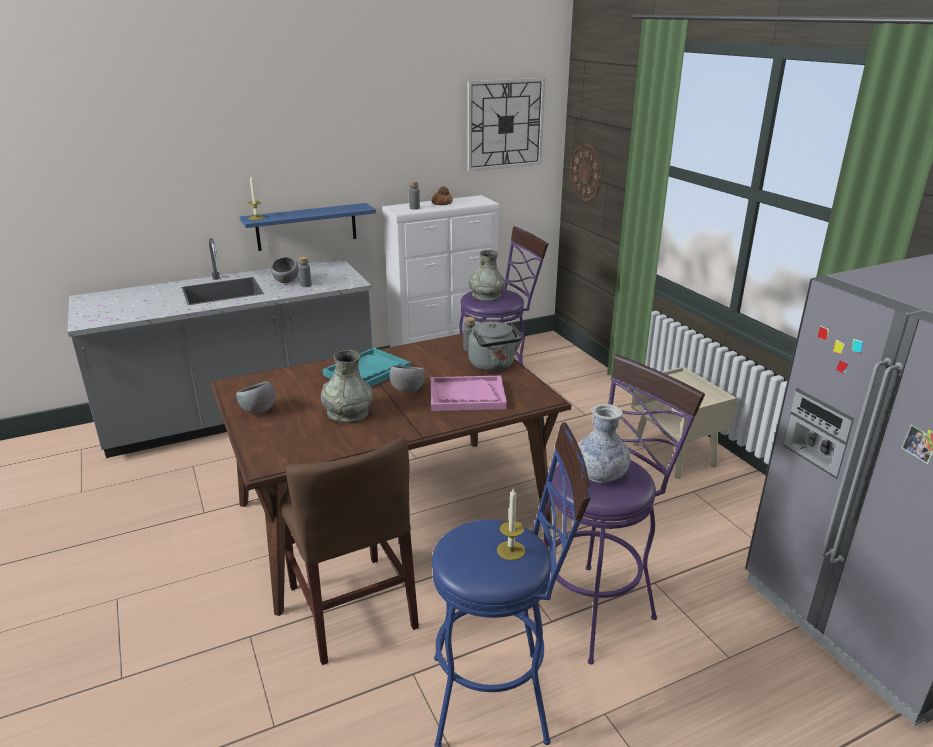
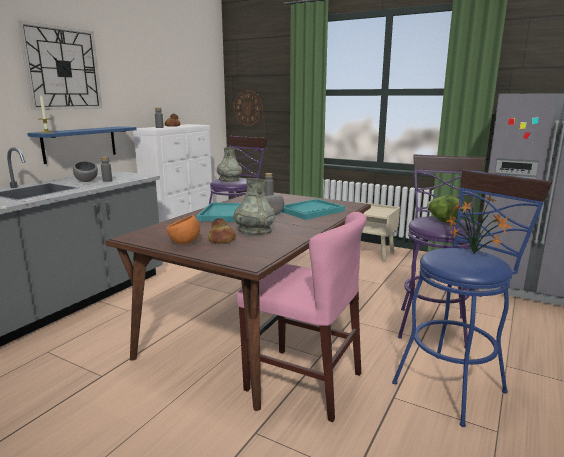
camera: 35 degrees left, 10 degrees down
(258, 411) = (184, 243): grey bowl -> orange bowl
(295, 418) = (222, 240): none -> bread
(351, 606) = (303, 381): brown chair -> pink chair
(467, 396) = (311, 211): pink tray -> turquoise tray
(493, 365) = (298, 199): grey kettle -> none
(505, 124) = (195, 77): wall clock -> wall clock (63, 69)
(511, 550) = (474, 254): candle -> potted plant
(600, 474) = (443, 221): vase -> lettuce

